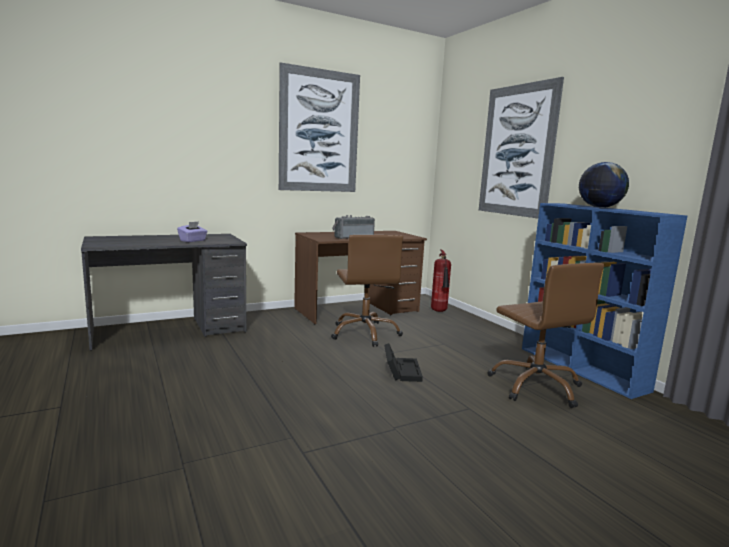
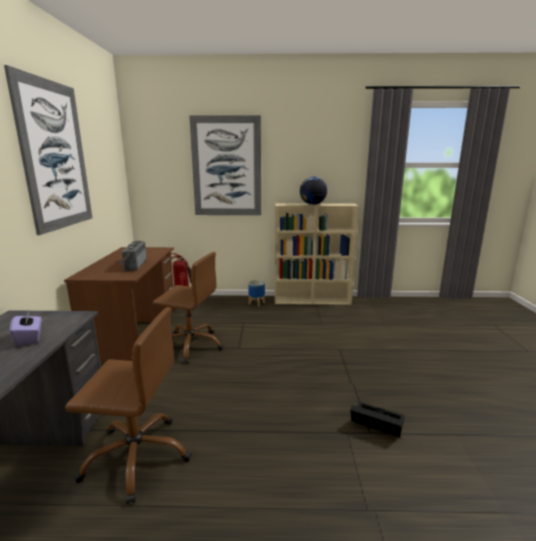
camera: 60 degrees left, 5 degrees up
(401, 370) = (272, 353): black storage box -> black storage box (375, 423)
(503, 340) = (257, 303): none -> planter
(536, 386) = (324, 320): brown office chair -> brown office chair (137, 456)
(582, 369) = (312, 300): blue bookcase -> beige bookcase

